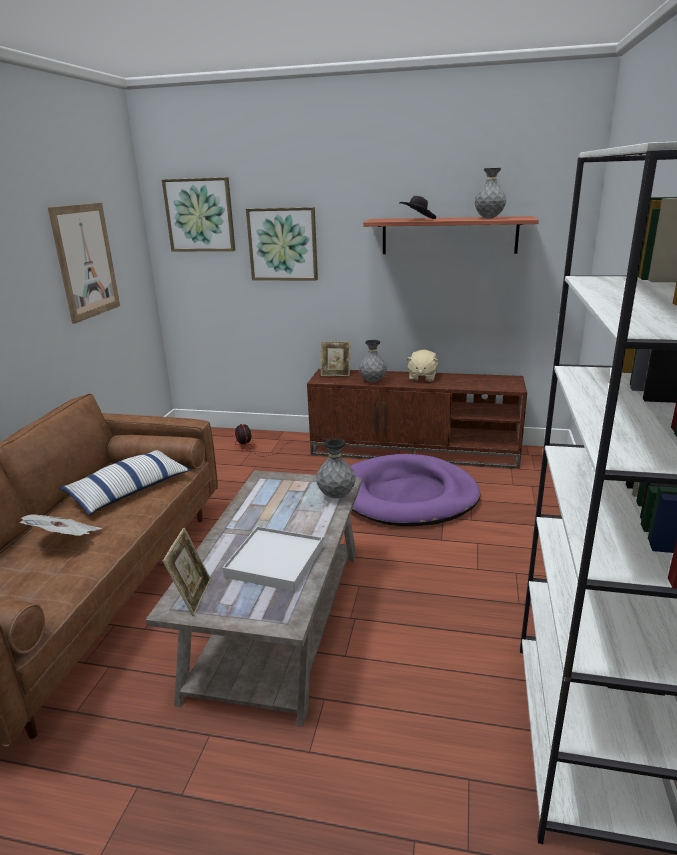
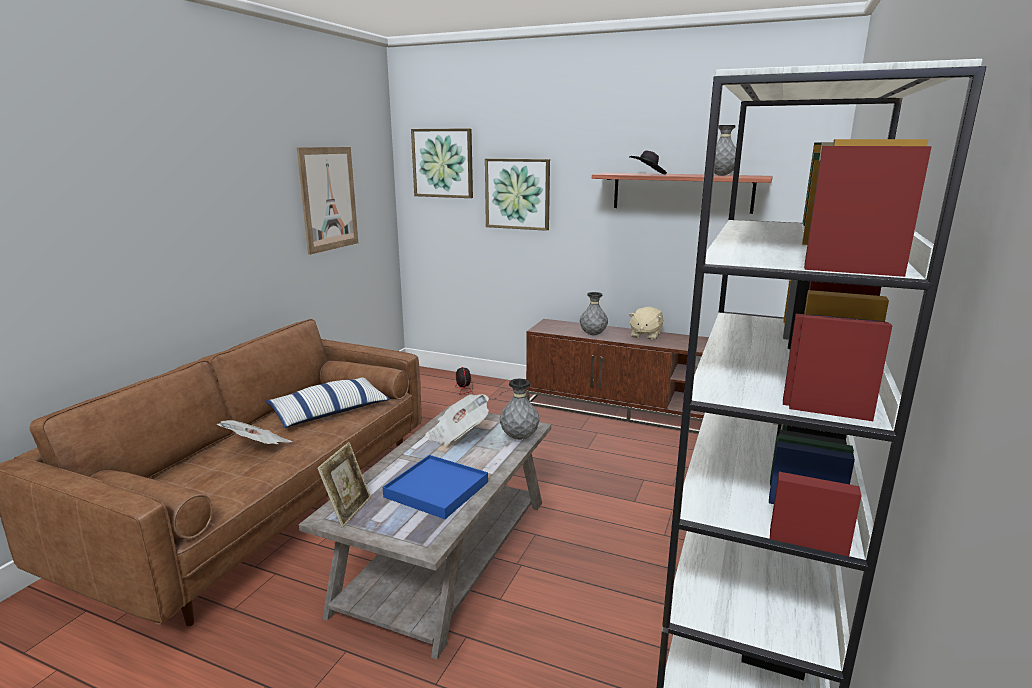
camera: 10 degrees right, 5 degrees down
(274, 500) = (457, 434): none -> newspaper
(275, 561) = (437, 489): white tray -> blue tray
(335, 374) = (558, 325): picture frame -> none
(407, 495) = (612, 454): purple dog bed -> none

